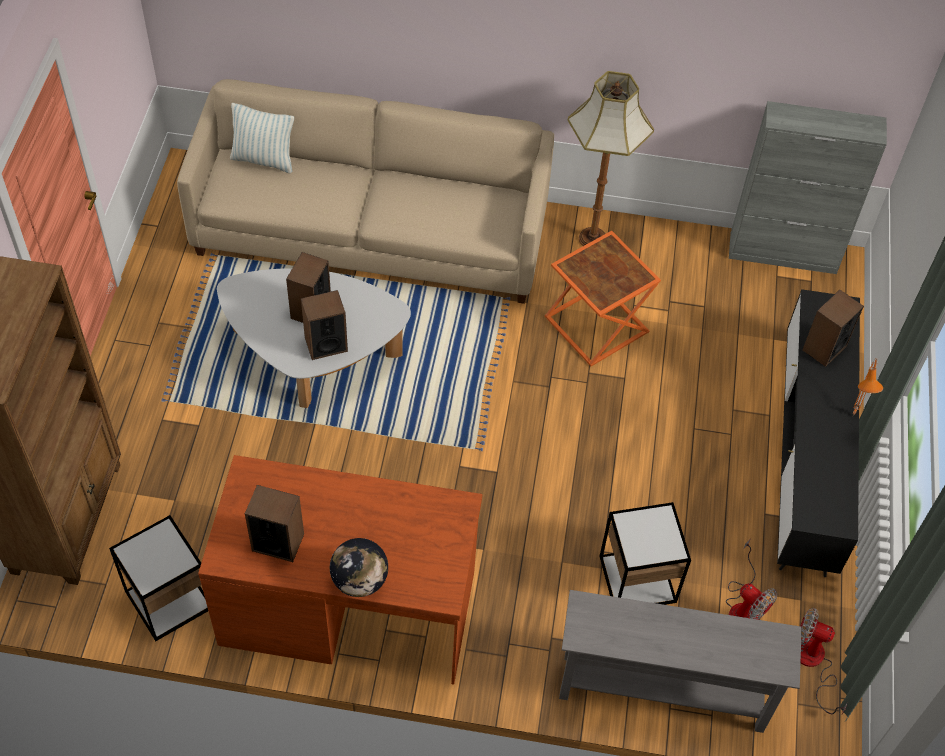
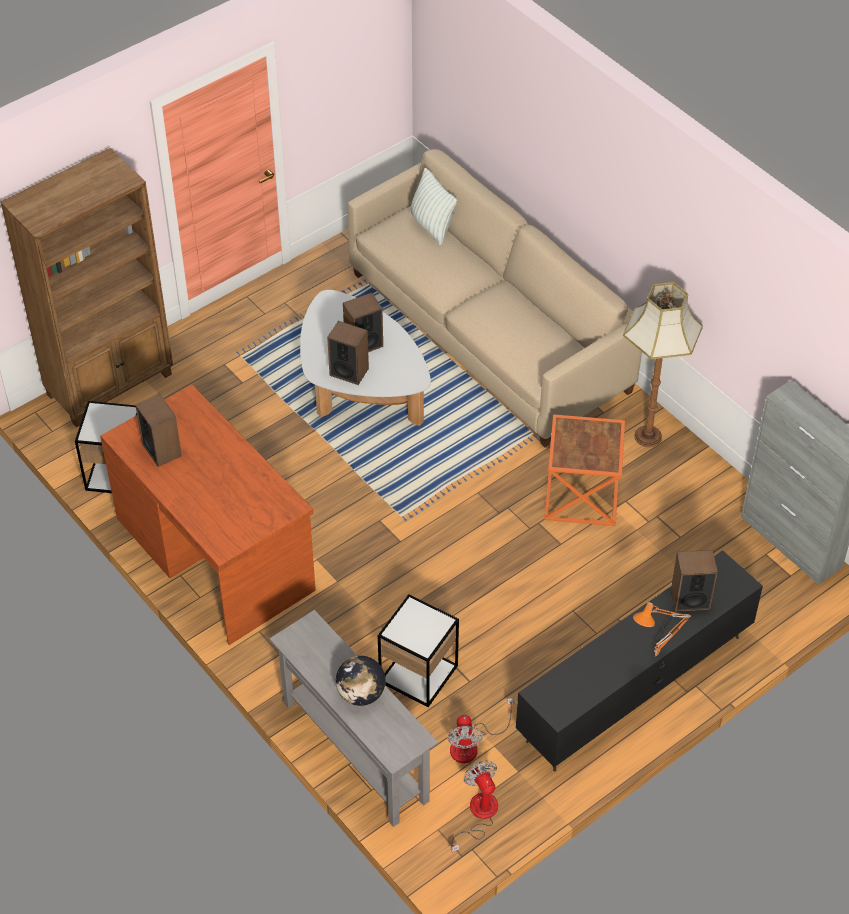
camera: 45 degrees right, 5 degrees down
(359, 581) = (183, 504): globe -> globe (361, 694)

